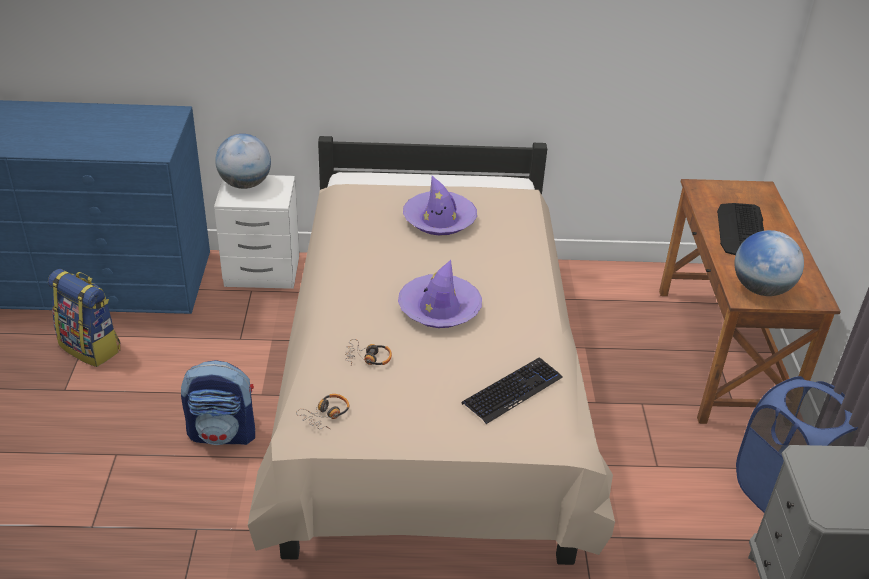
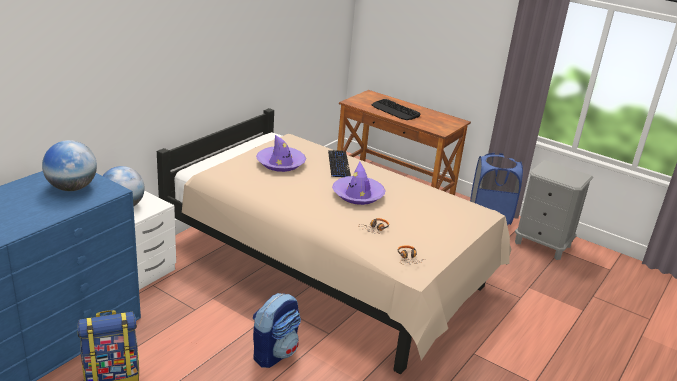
camera: 55 degrees left, 10 degrees down
(512, 391) = (442, 205): keyboard -> keyboard (338, 164)
(761, 289) = (440, 126): globe -> globe (72, 188)

